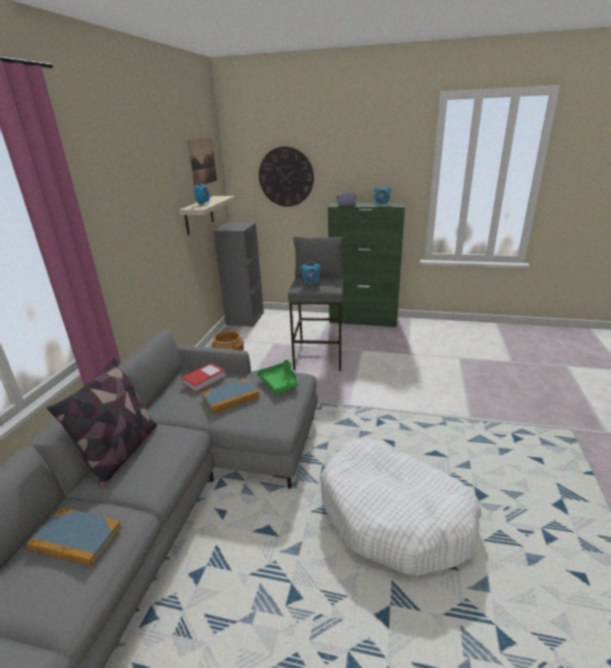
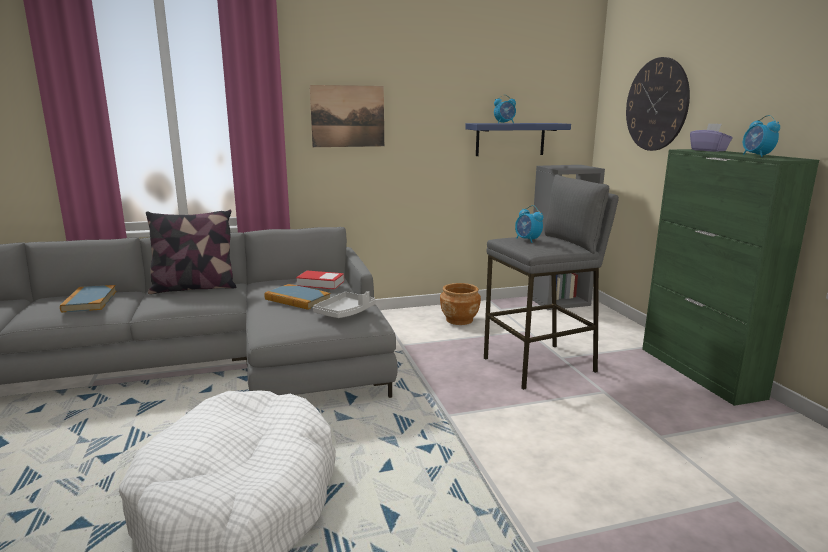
camera: 60 degrees right, 10 degrees down
(199, 215) = (510, 139): beige shelf -> blue shelf
(202, 161) = (542, 76): picture -> picture (348, 116)
(279, 383) = (345, 312): green tray -> grey tray

